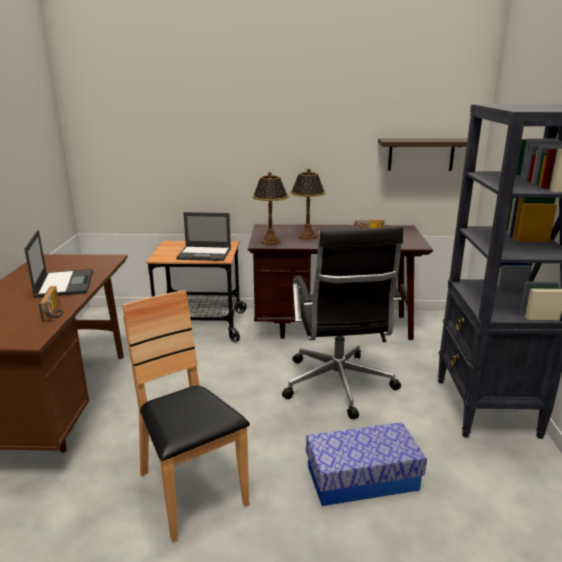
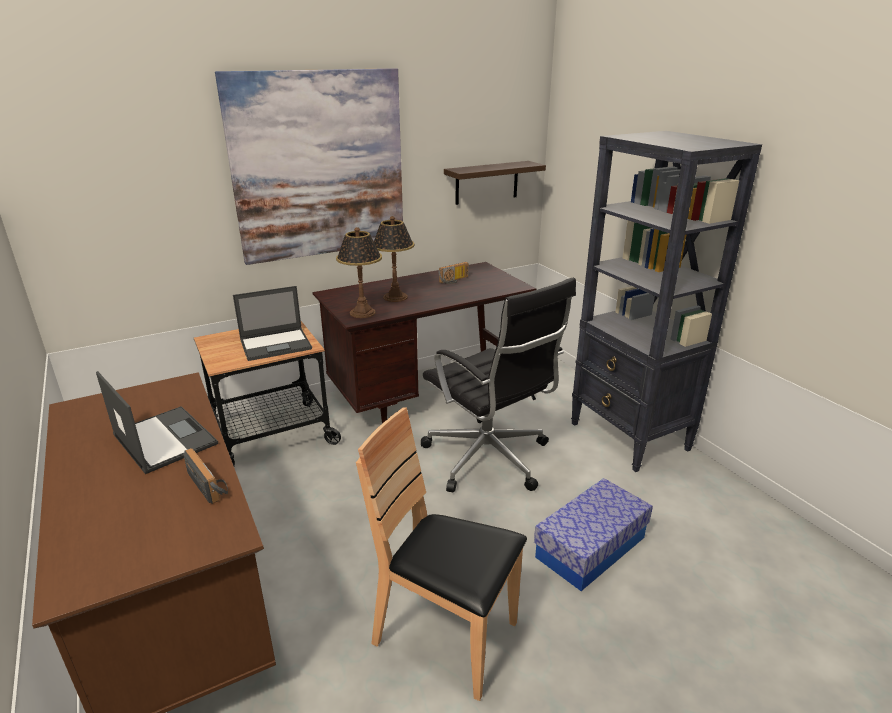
camera: 30 degrees left, 5 degrees up
(269, 126) = (319, 166): none -> picture

